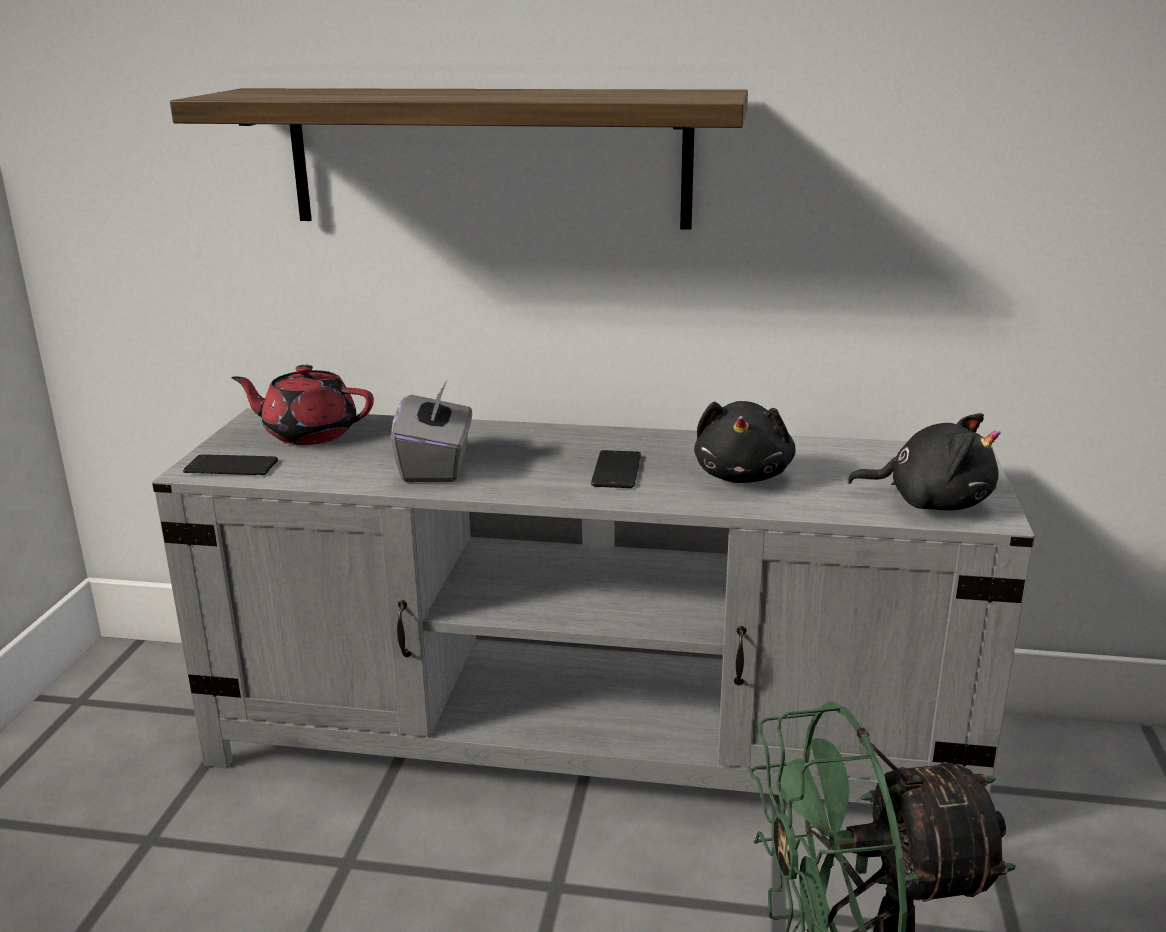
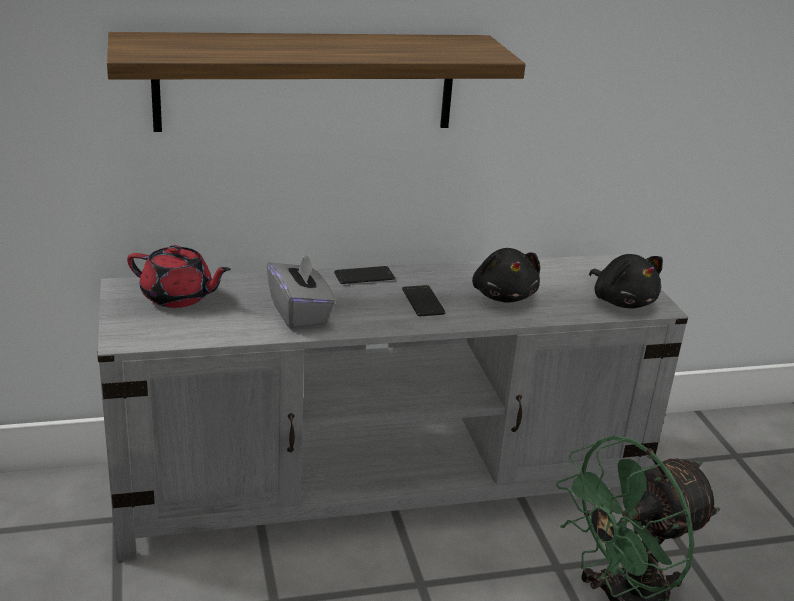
camera: 25 degrees left, 5 degrees up
(231, 467) = (148, 334): phone -> phone (364, 276)
(309, 434) = (178, 297): red teapot -> red teapot turned 150 degrees counterclockwise
(931, 502) = (622, 301): black plush toy -> black plush toy turned 60 degrees clockwise

